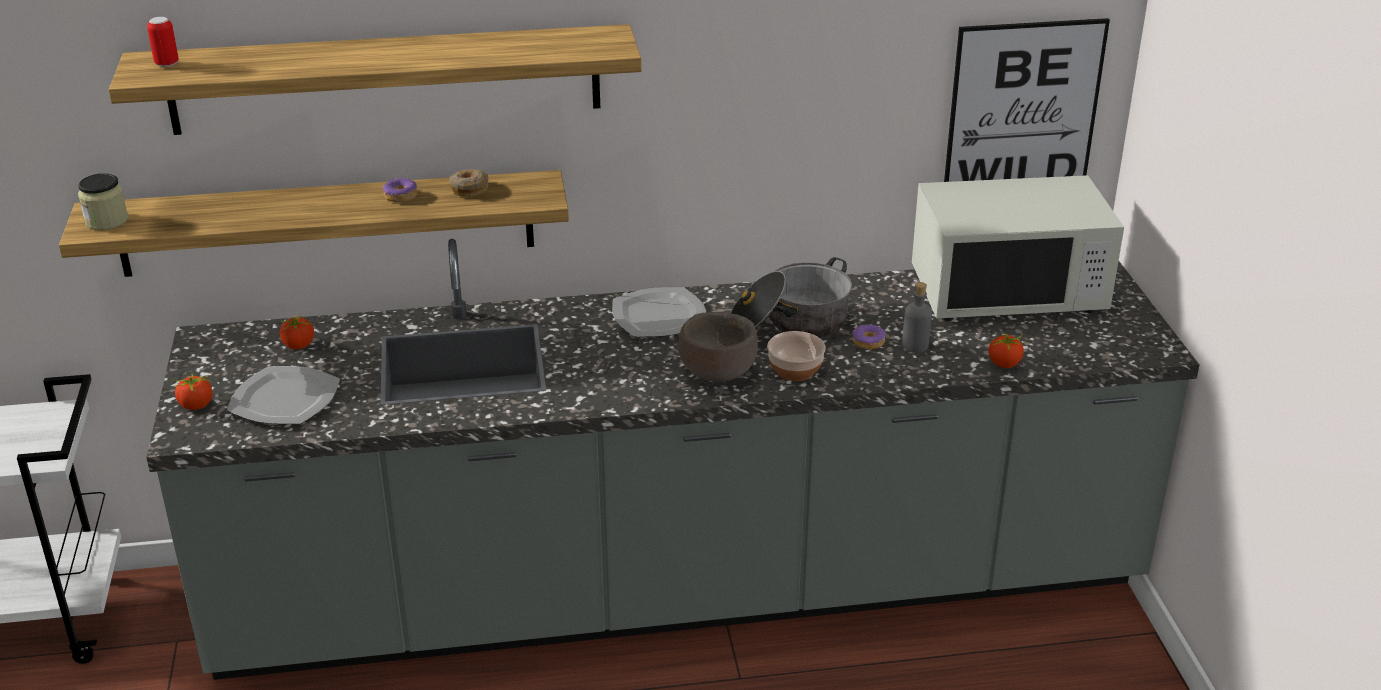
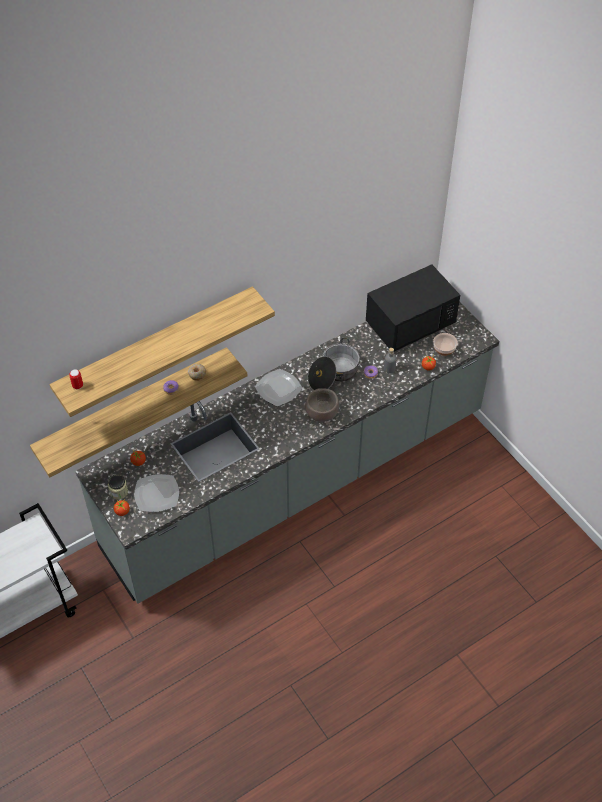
camera: 25 degrees left, 20 degrees up
(106, 221) = (56, 451): jar -> jar (119, 492)
(796, 370) = (351, 400): bowl -> bowl (444, 349)
(1008, 293) = (410, 323): white microwave -> black microwave
(1022, 116) = (403, 251): picture -> none

